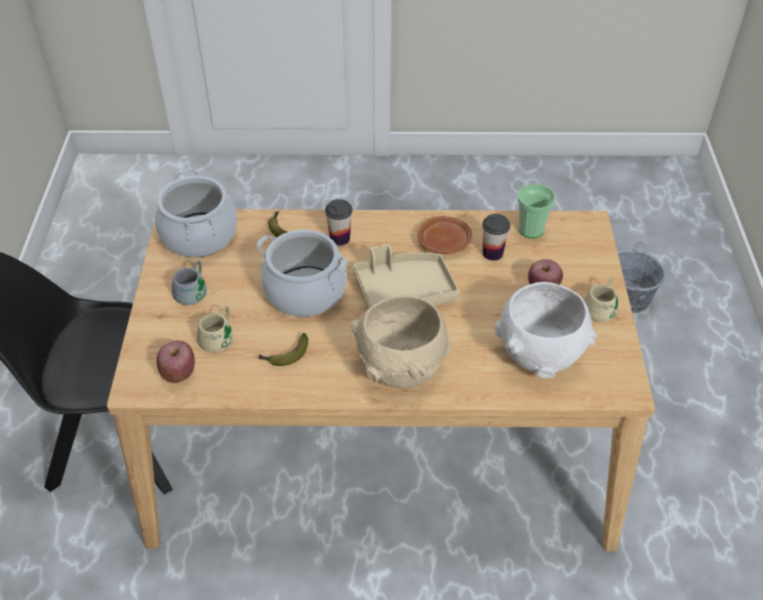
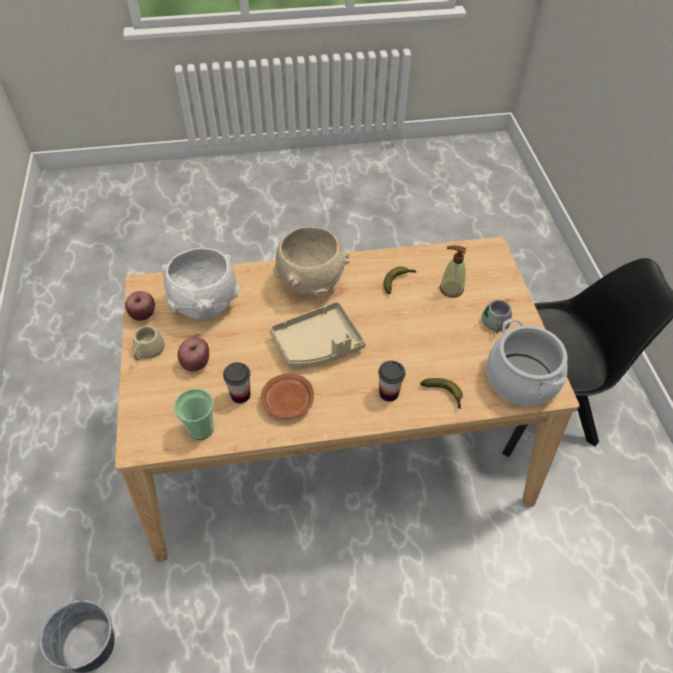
camera: 170 degrees right, 5 degrees up
(178, 373) = (468, 261): apple -> apple (143, 315)
(222, 337) = (451, 289): beige mug -> soap dispenser
(305, 291) = (402, 334): cooking pot -> none

